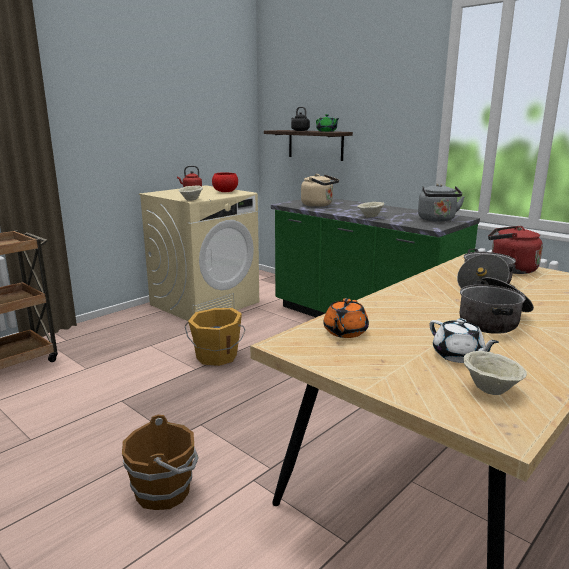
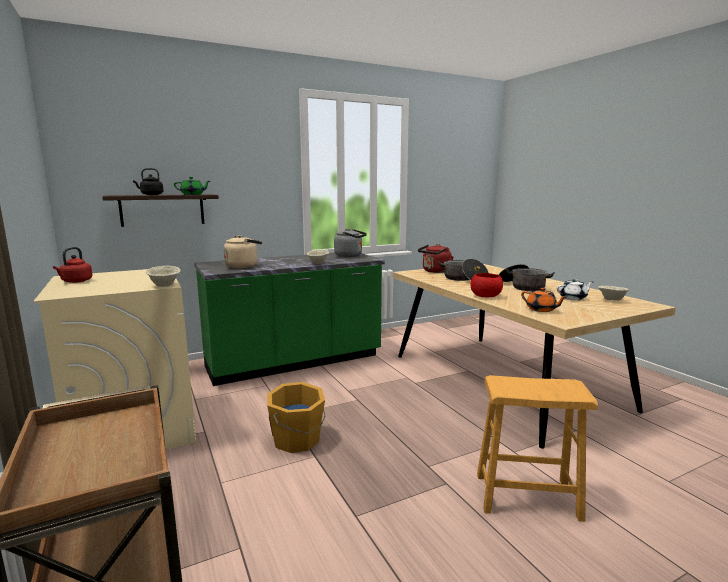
camera: 70 degrees left, 5 degrees down
(165, 491) = (527, 496): brown bucket -> brown stool
(225, 191) = (135, 273): red bowl -> red bowl (485, 296)

